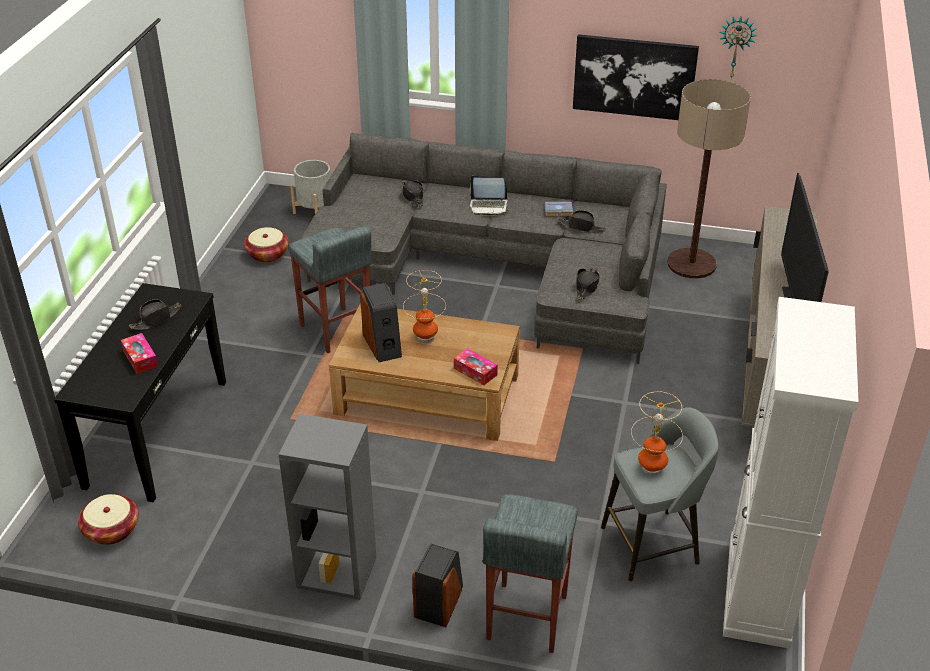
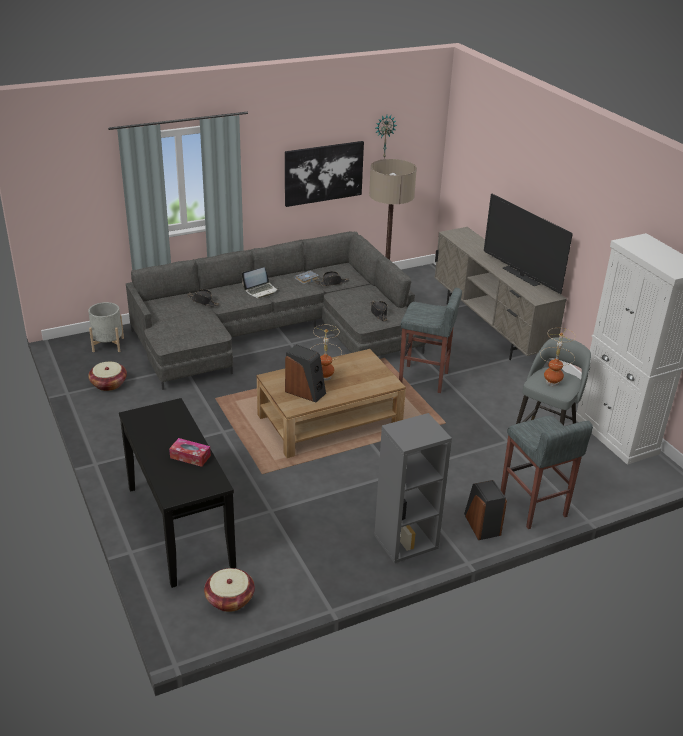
camera: 40 degrees left, 5 degrees down
(156, 319) = (164, 429): black hat -> none
(335, 331) = (222, 410): grey stool -> grey stool (424, 379)
(475, 371) = (379, 382): tissue box -> none

